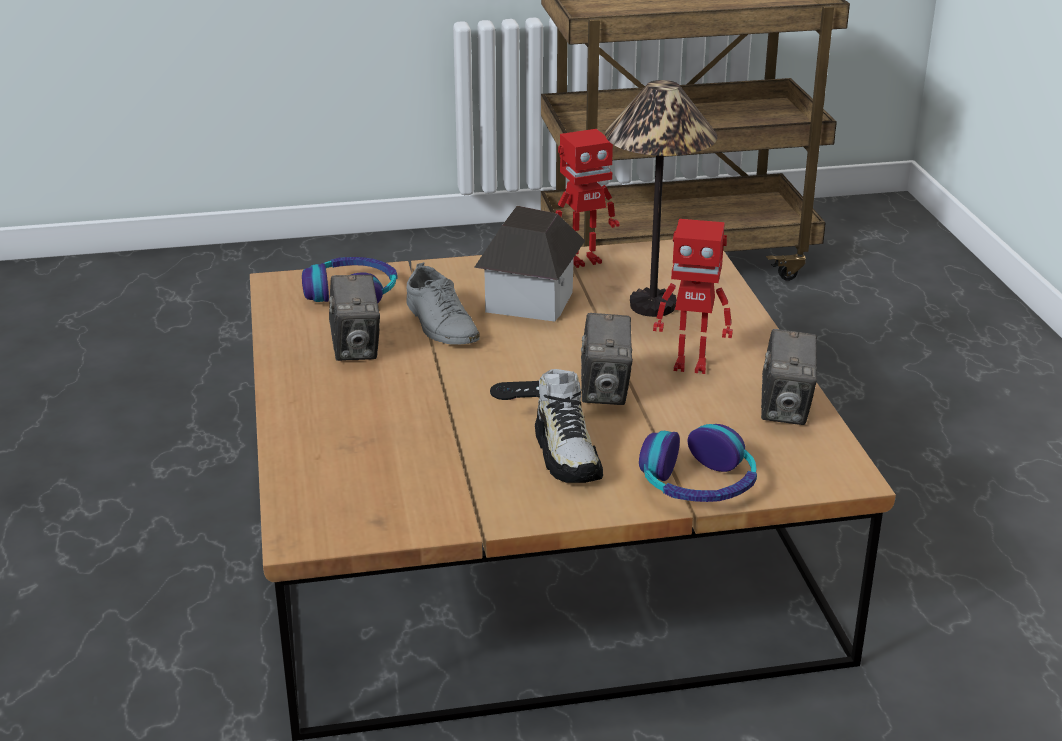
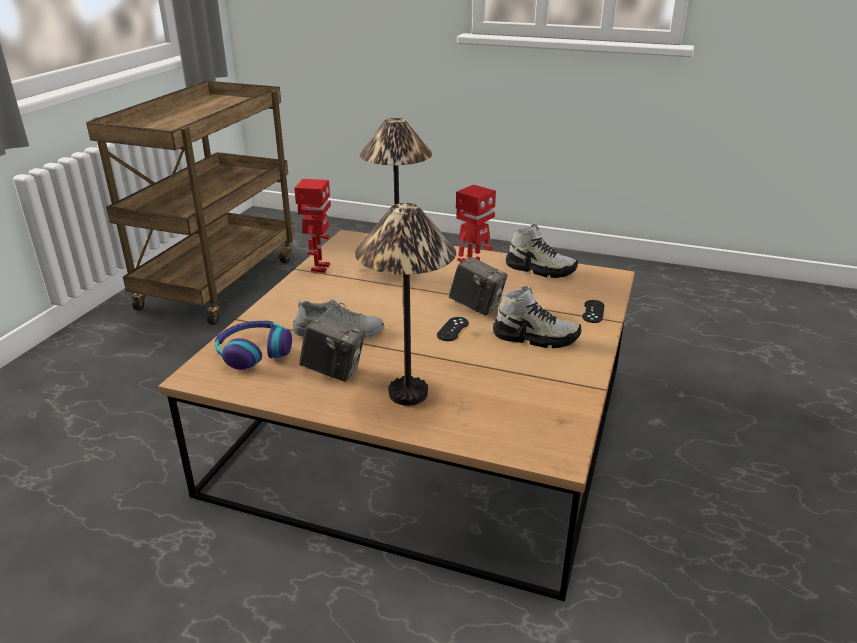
camera: 60 degrees left, 0 degrees up
(348, 405) = (407, 394): none -> table lamp
(530, 301) = (347, 297): toy house -> none
(698, 484) = (593, 311): headphones -> black game controller
(785, 409) = (540, 269): camera -> shoe

